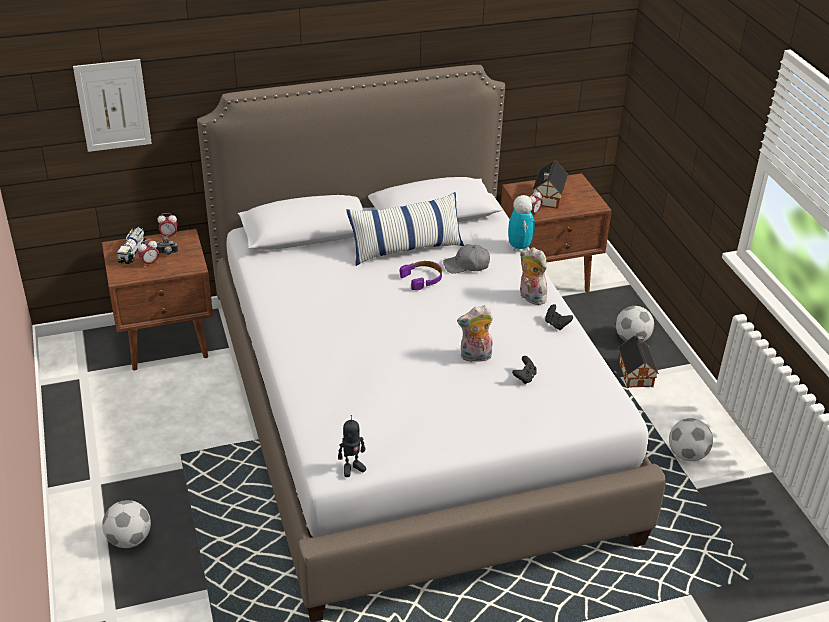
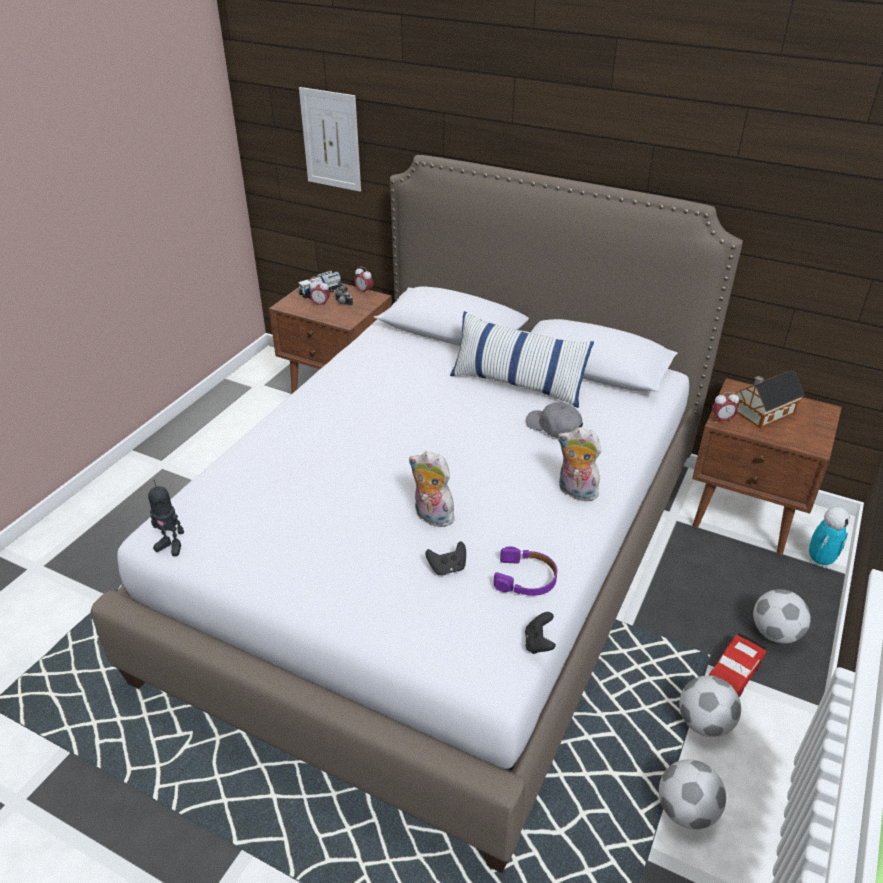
camera: 45 degrees right, 0 degrees up
(129, 540) = (120, 521): football -> football (704, 723)
(422, 278) = (492, 417): purple headphones -> purple headphones (526, 578)
(519, 247) = (637, 438): toy robot -> toy robot (820, 560)
(530, 297) = (575, 492): plush toy -> plush toy turned 60 degrees counterclockwise
(556, 324) = (563, 536): black game controller -> black game controller (538, 643)
(635, 372) = (734, 672): toy house -> red toy car

